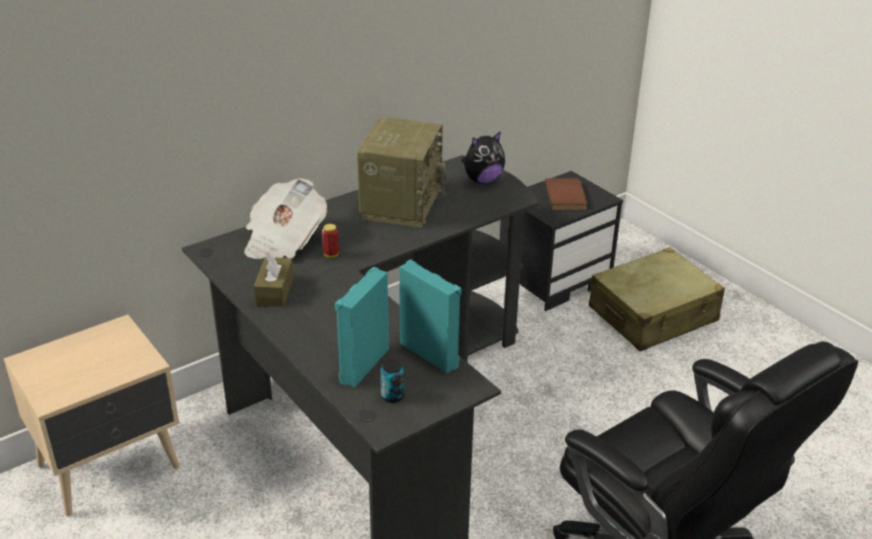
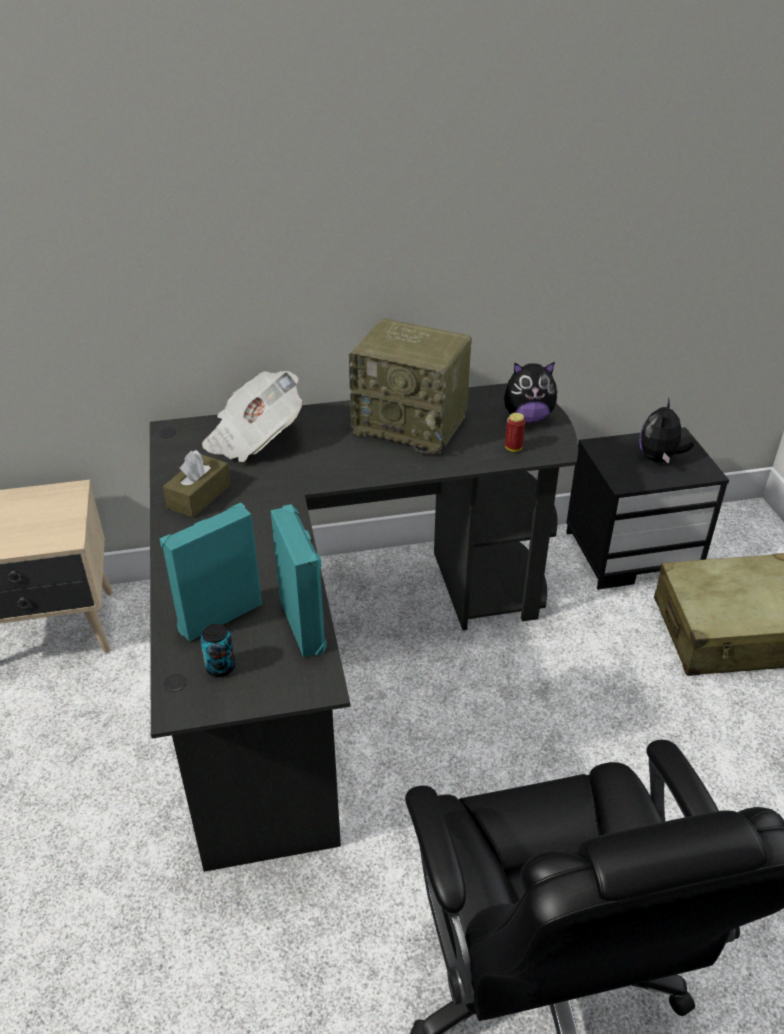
camera: 25 degrees right, 5 degrees up
(331, 255) = (290, 468): can -> can (513, 448)
(401, 203) = (412, 424): radio -> radio turned 75 degrees clockwise
(567, 196) = (659, 459): brown book -> plush toy

